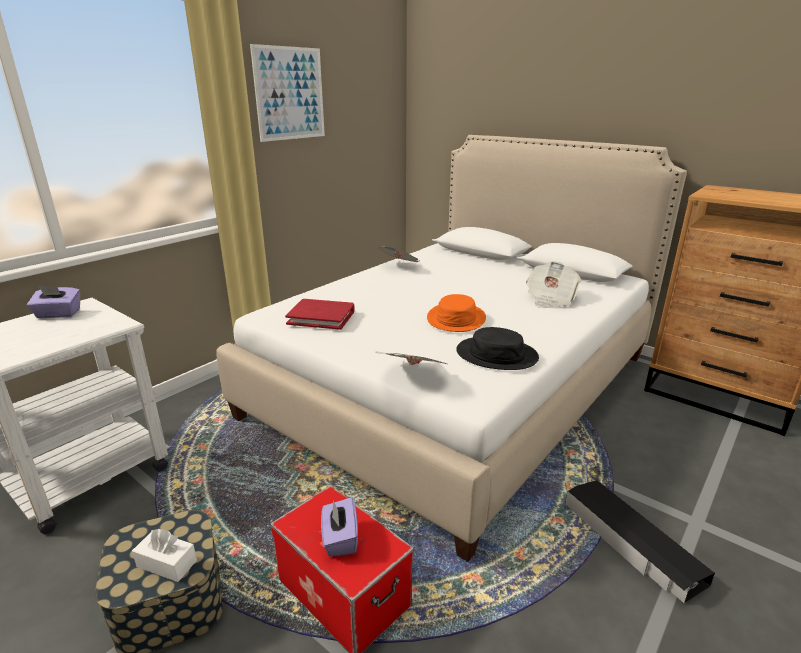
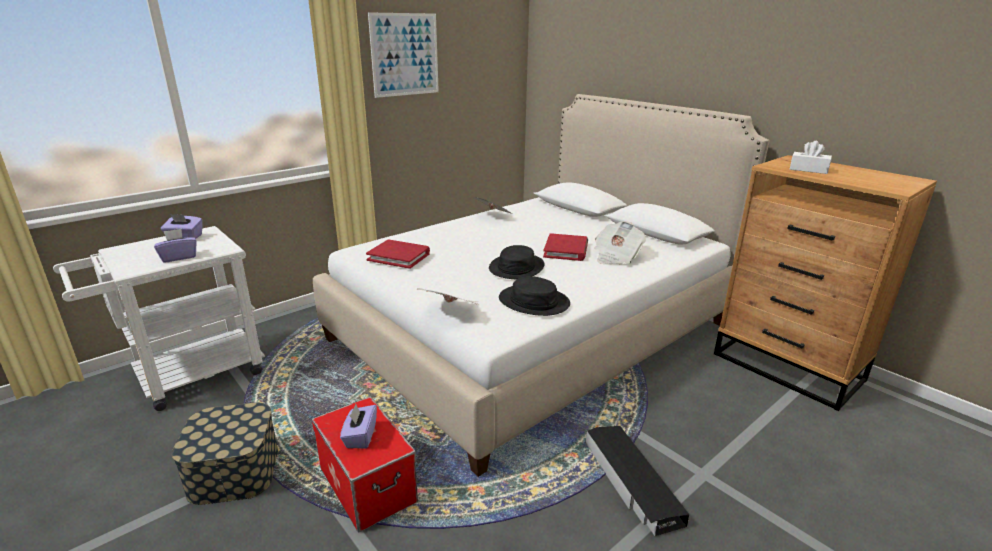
camera: 10 degrees right, 0 degrees up
(61, 339) = (179, 257): none -> purple tissue box
(167, 563) = (228, 437): white tissue box -> white tissue box (808, 170)
(456, 318) = (516, 267): orange hat -> black hat
(496, 296) = (566, 250): none -> red book

